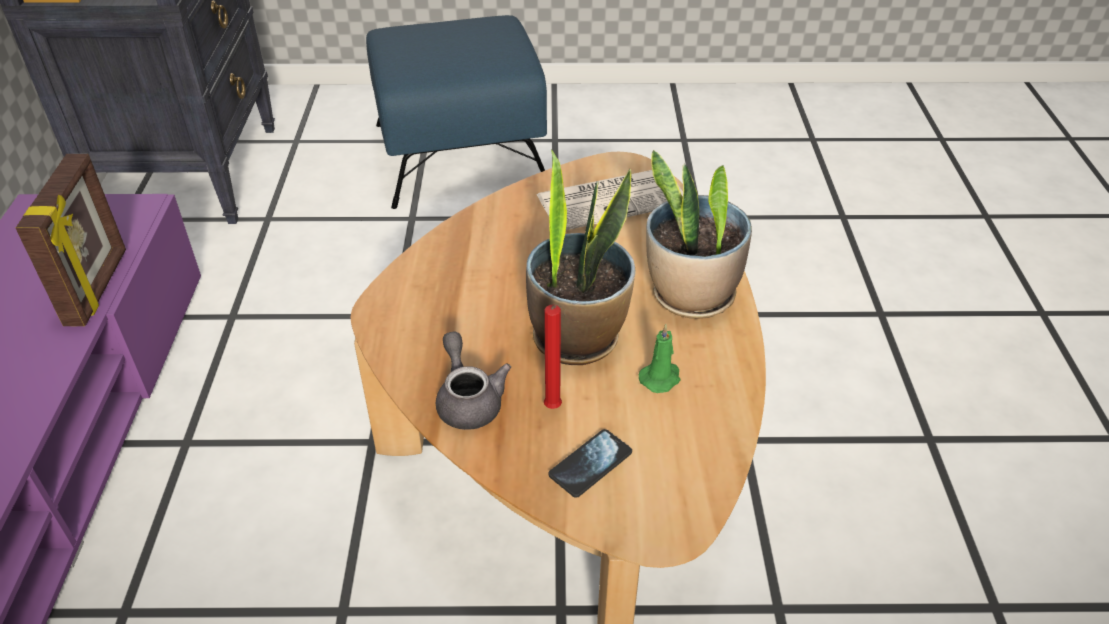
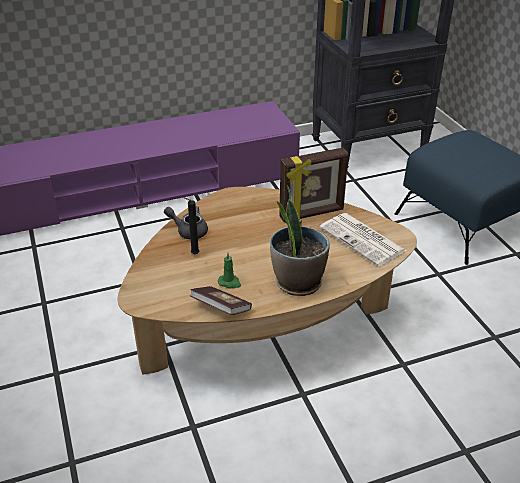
camera: 70 degrees right, 5 degrees down
(99, 287) = (230, 138): picture frame -> picture frame (312, 214)
(468, 400) = (189, 230): grey teapot -> grey teapot turned 120 degrees counterclockwise
(552, 409) = (193, 254): red candle -> black candle
(577, 337) = (244, 251): potted plant -> none
(590, 464) = (165, 272): phone -> none
(730, 406) = (221, 309): none -> book

